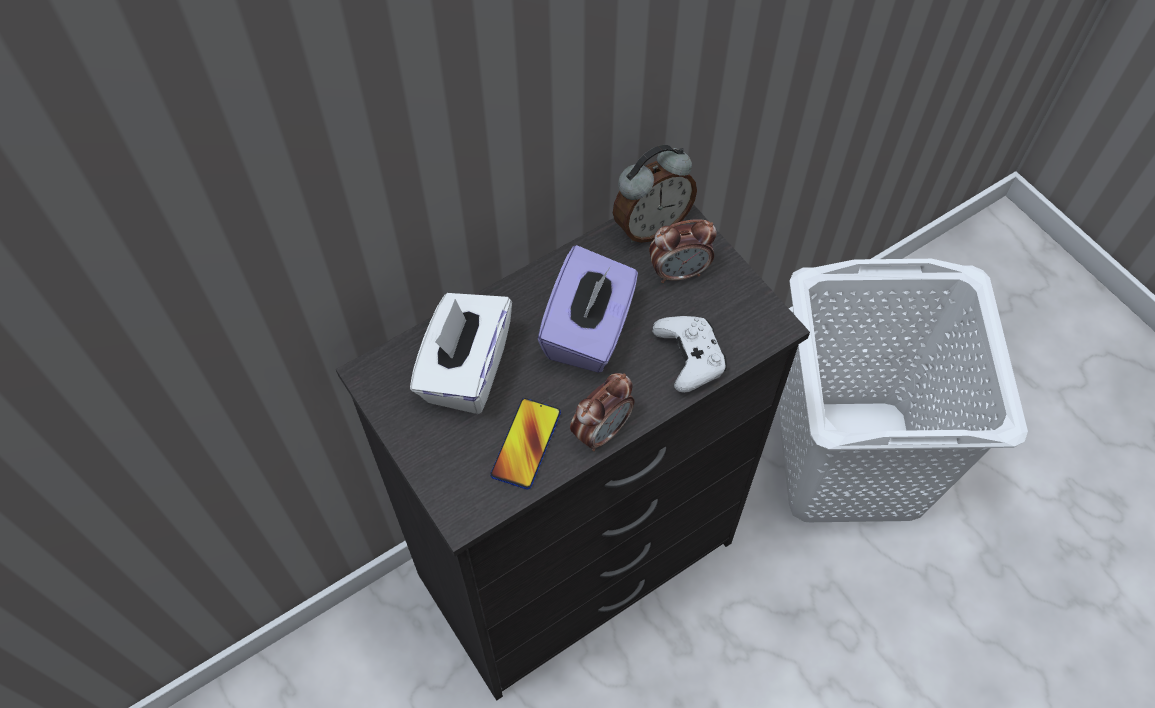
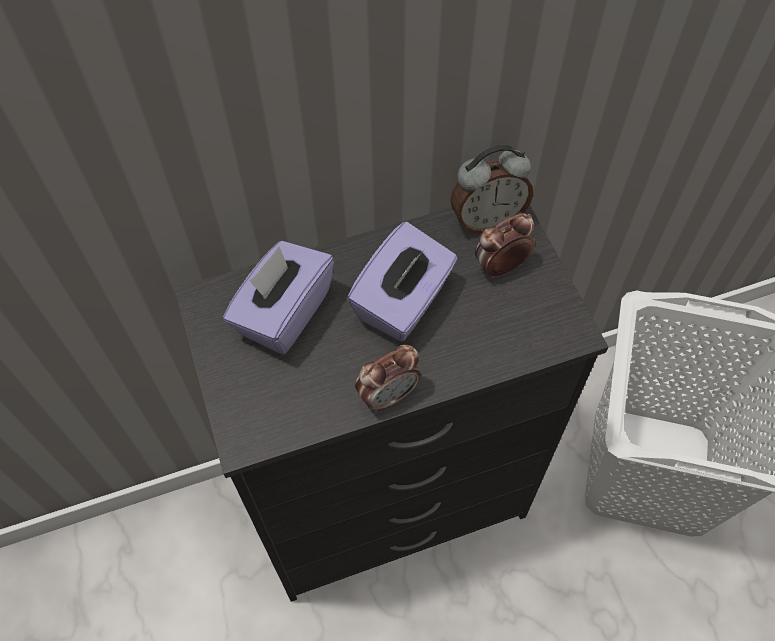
camera: 15 degrees right, 0 degrees up
(465, 370) = (283, 313): white tissue box -> purple tissue box
(526, 444) = (317, 391): phone -> none
(679, 272) = (501, 267): alarm clock -> alarm clock turned 150 degrees clockwise
(689, 358) = (488, 347): white game controller -> none

